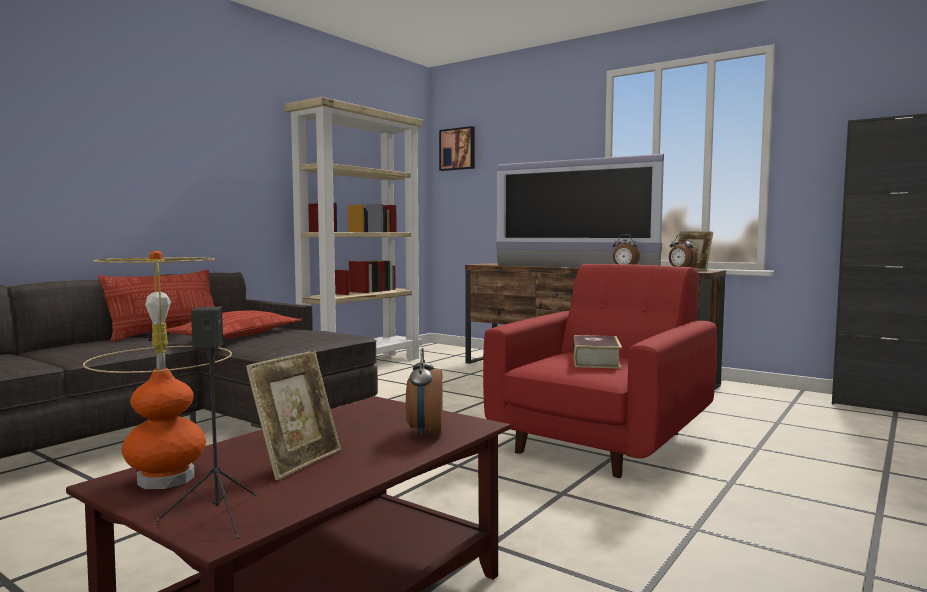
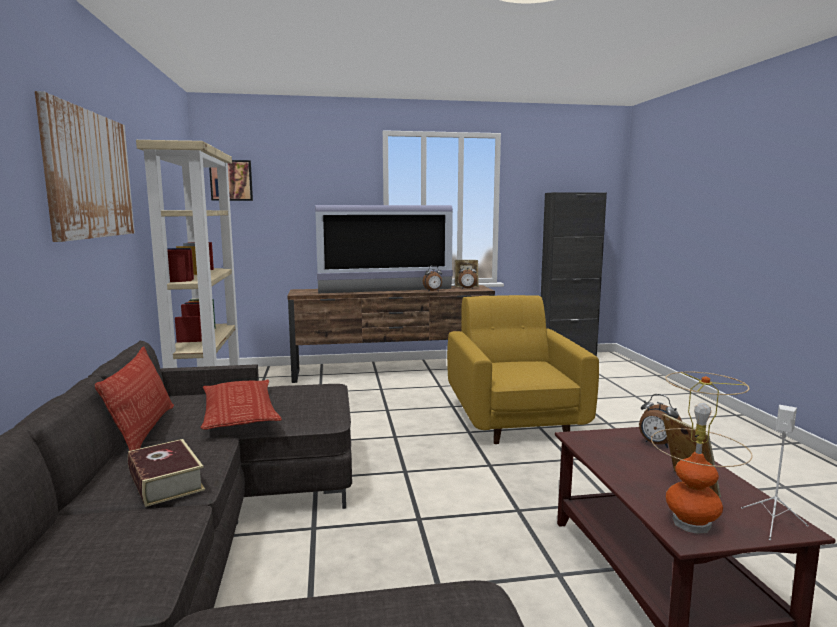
camera: 45 degrees left, 5 degrees up
(201, 128) = (90, 175): none -> picture
(218, 516) = (771, 523): black speaker -> white speaker
(595, 361) = (522, 368): book -> book (166, 482)
(603, 441) = (514, 419): red armchair -> yellow armchair

